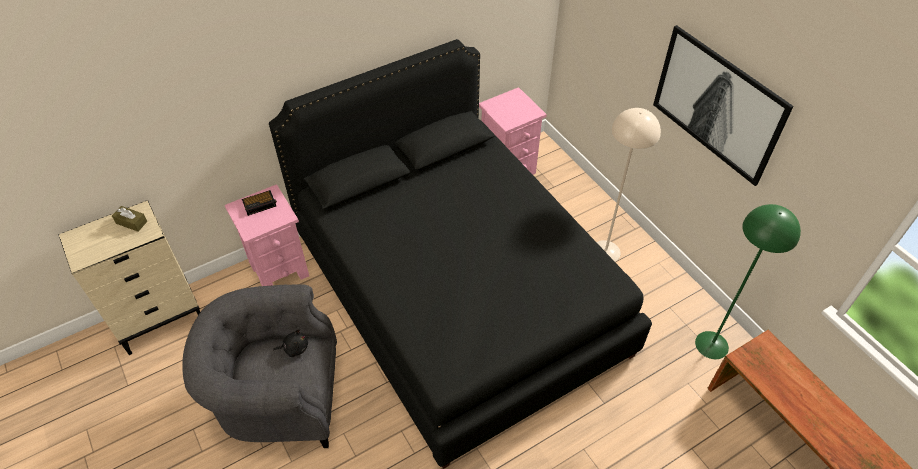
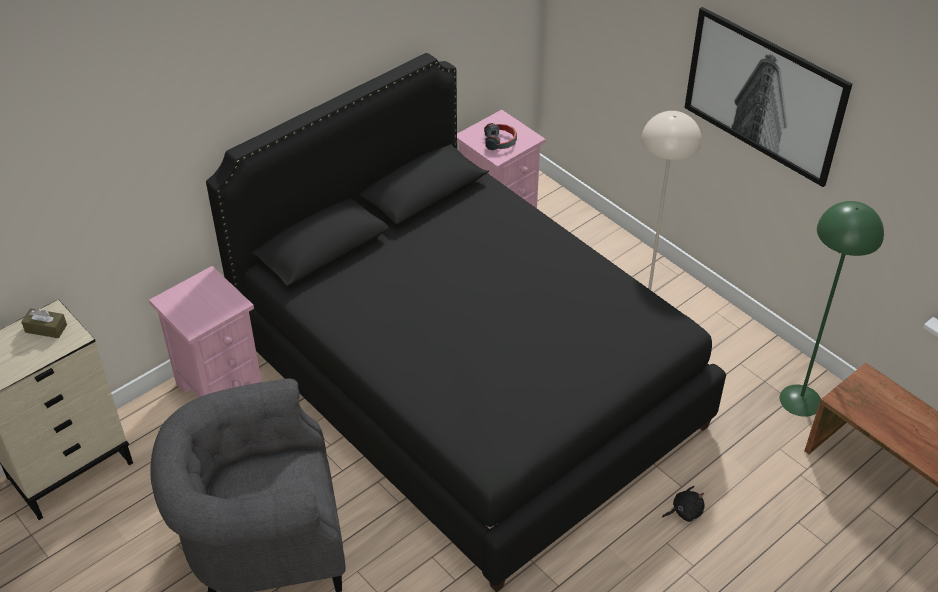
camera: 10 degrees left, 5 degrees down
(260, 204) = (198, 293): alarm clock -> none
(294, 348) = (283, 464): black plush toy -> black plush toy (684, 511)
(512, 112) = (500, 142): none -> headphones

